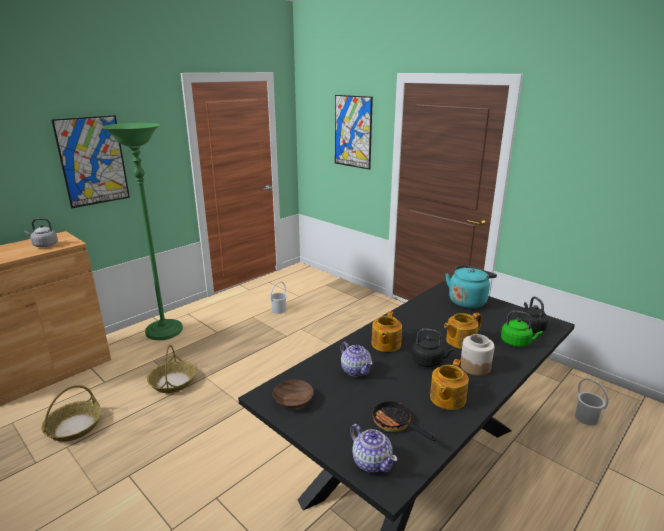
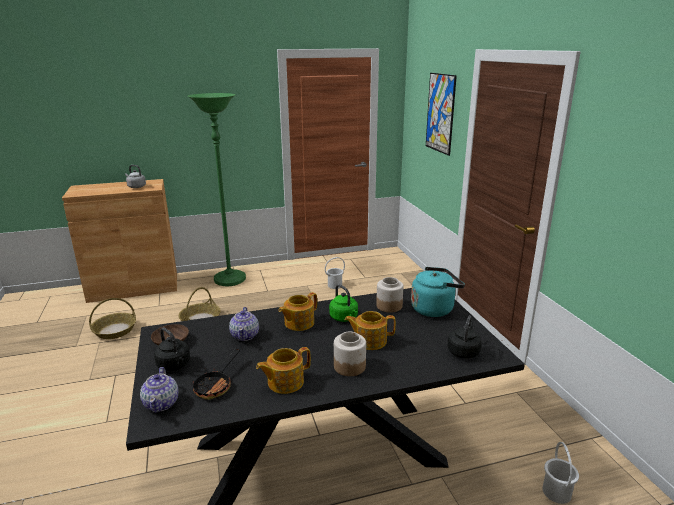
camera: 30 degrees right, 0 degrees up
(93, 161) = (190, 123): picture -> none
(396, 424) = (216, 385): frying pan -> frying pan turned 150 degrees counterclockwise
(429, 362) = (314, 349): black kettle -> black kettle (175, 365)
(434, 308) = (389, 306): none -> jar
(517, 343) = (426, 360): green kettle -> green kettle (344, 318)

